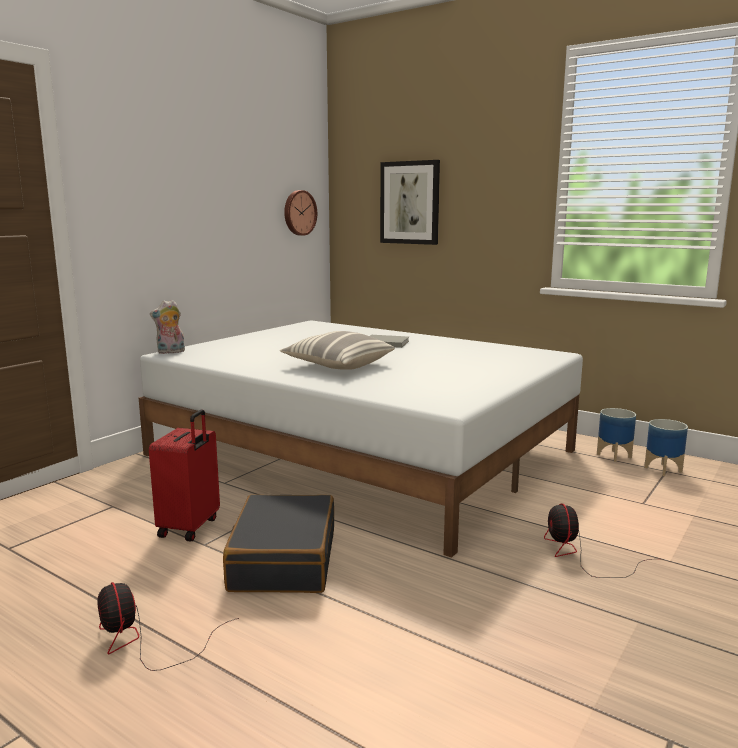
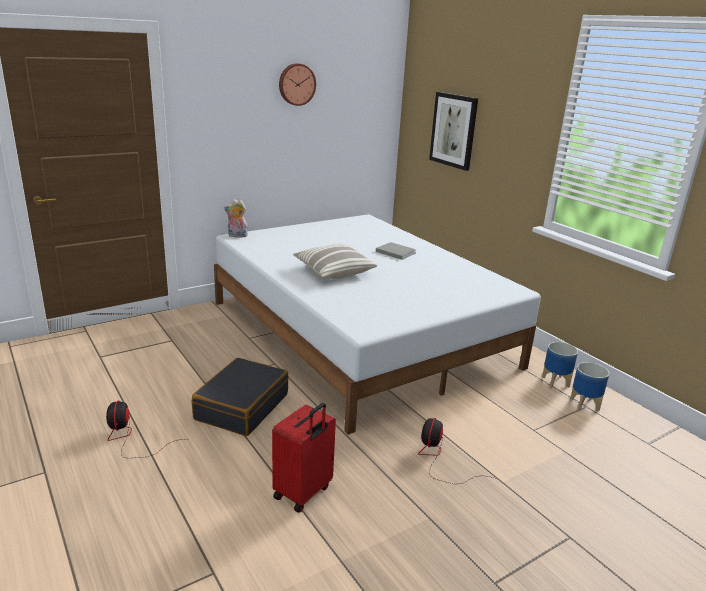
camera: 20 degrees right, 10 degrees up
(190, 527) = (205, 368): red suitcase -> red suitcase (303, 493)
(299, 213) = (368, 127): wall clock -> wall clock (296, 84)

